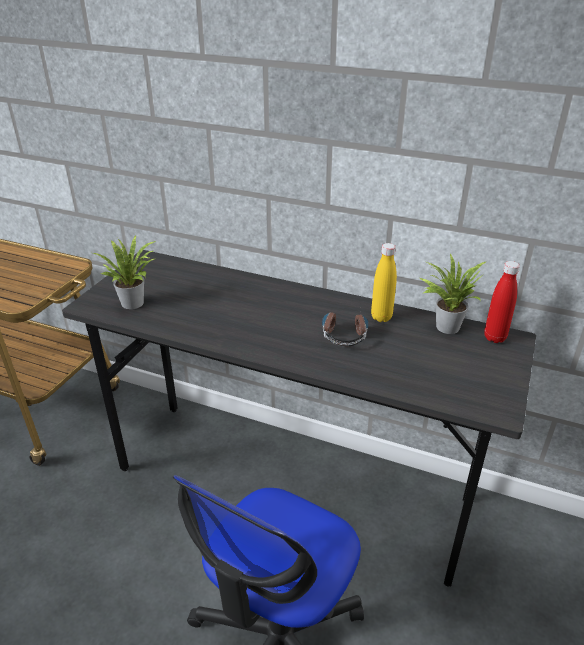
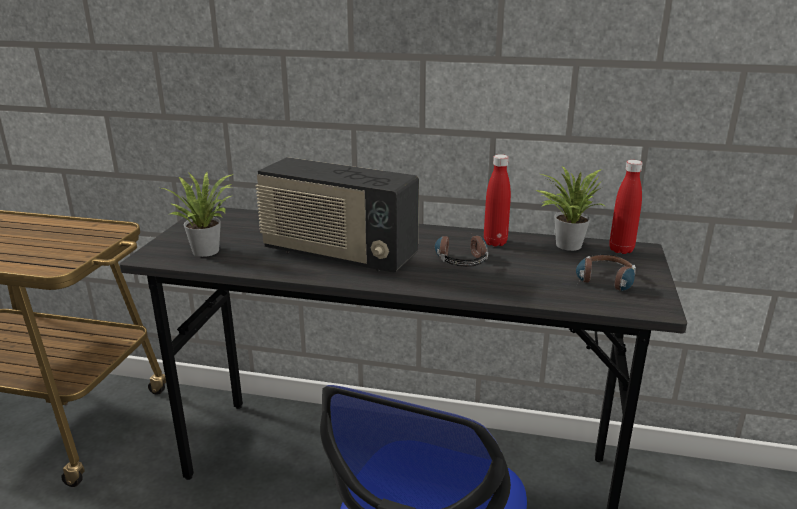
camera: 10 degrees left, 10 degrees down
(240, 318) = (338, 255): none -> radio
(381, 317) = (495, 242): yellow bottle -> red bottle
(462, 377) = (603, 283): none -> headphones

